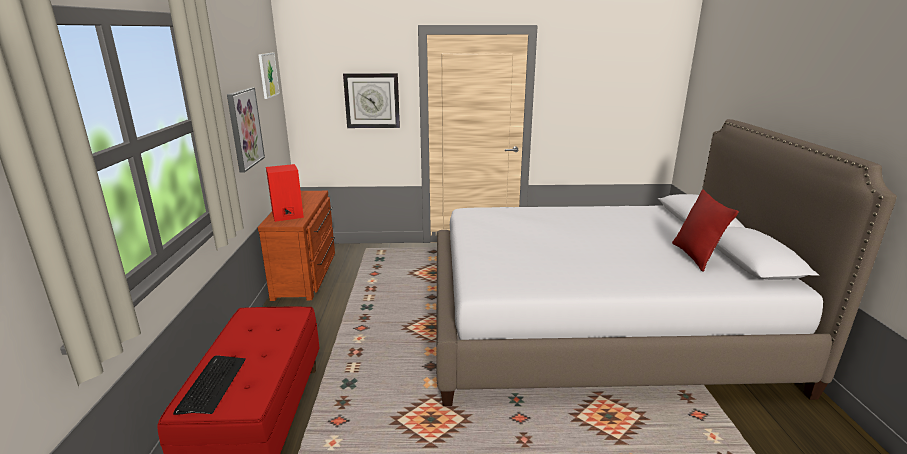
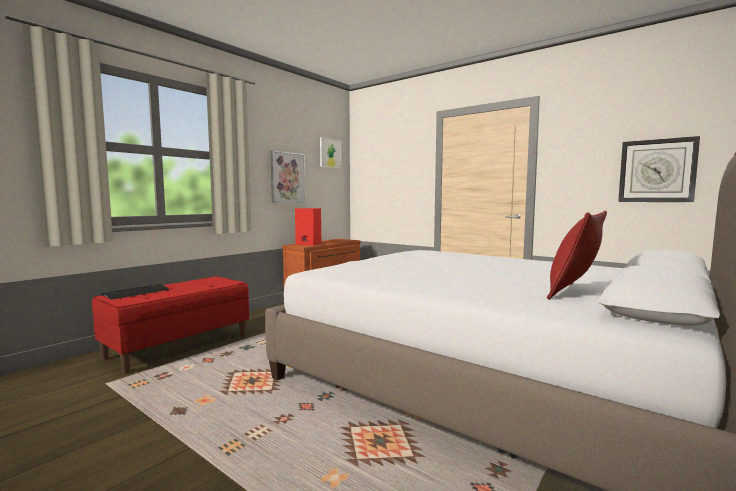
camera: 40 degrees right, 15 degrees down
(372, 100) = (402, 173): wall clock -> wall clock (657, 171)

